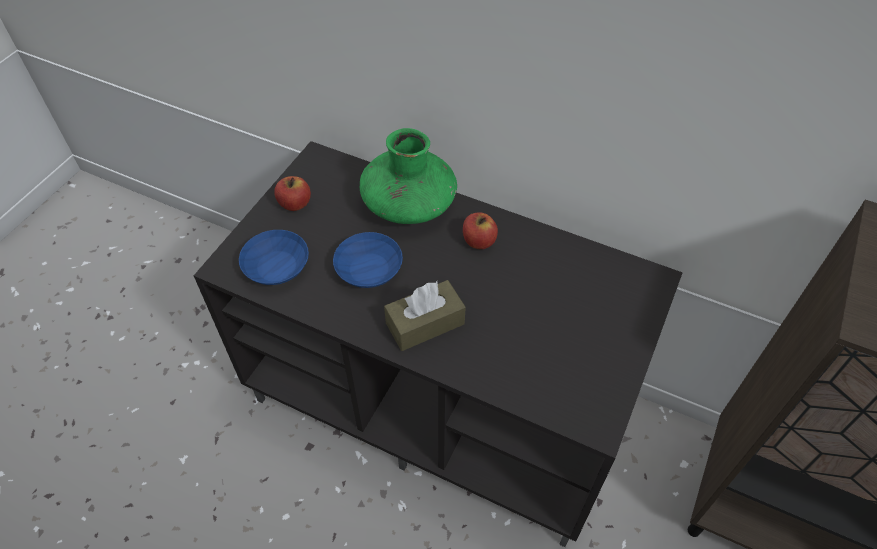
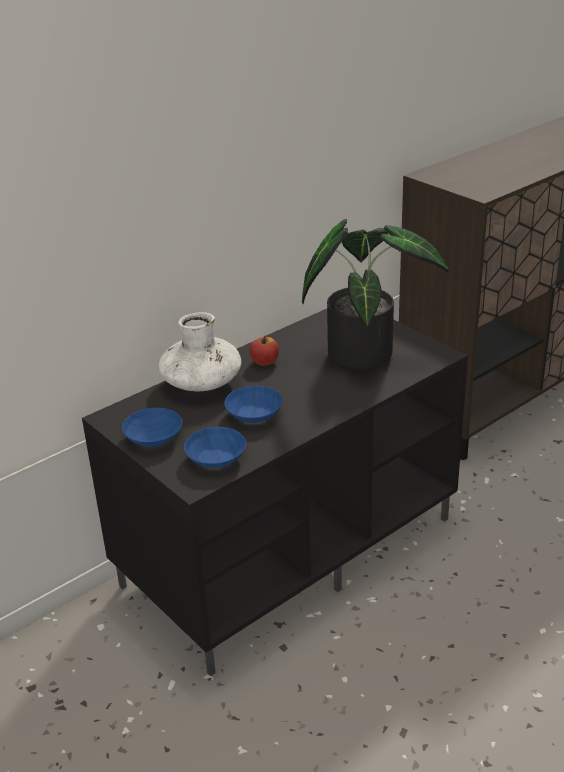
camera: 65 degrees left, 20 degrees down
(295, 204) = (152, 437): apple -> blue bowl
(409, 203) = (201, 383): green vase -> white vase
(425, 323) = (323, 399): brown tissue box -> none
(556, 331) = (364, 351): none -> potted plant

